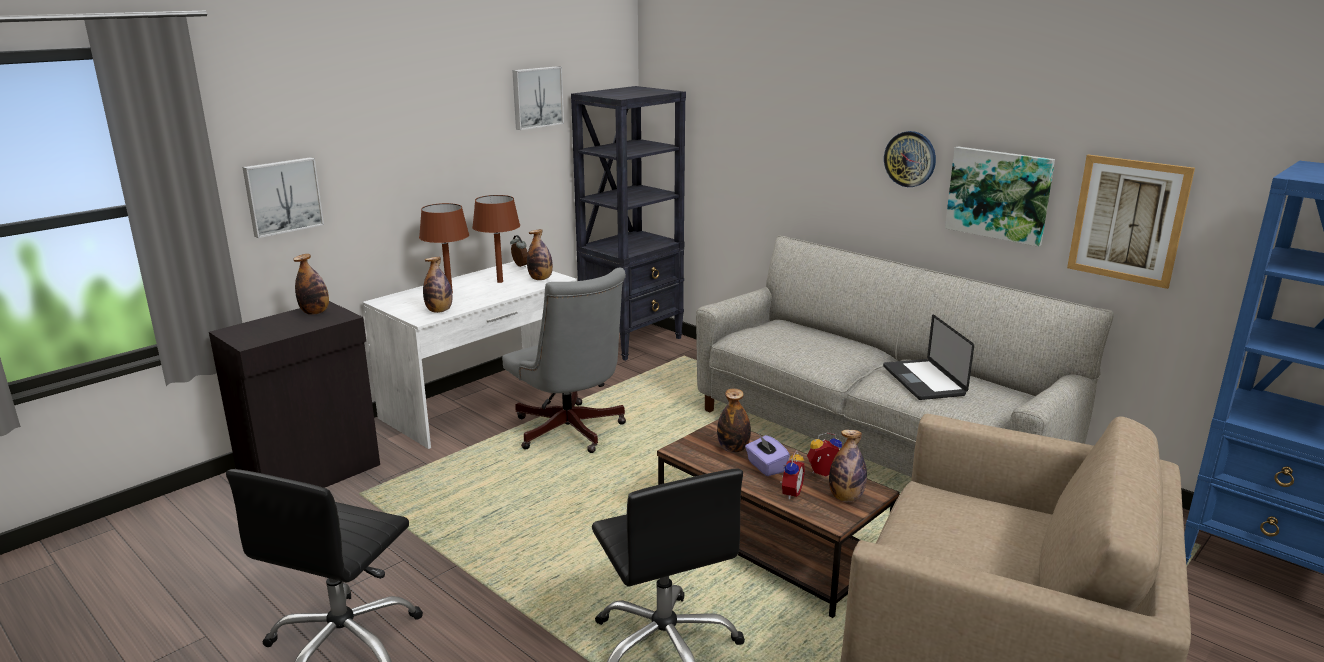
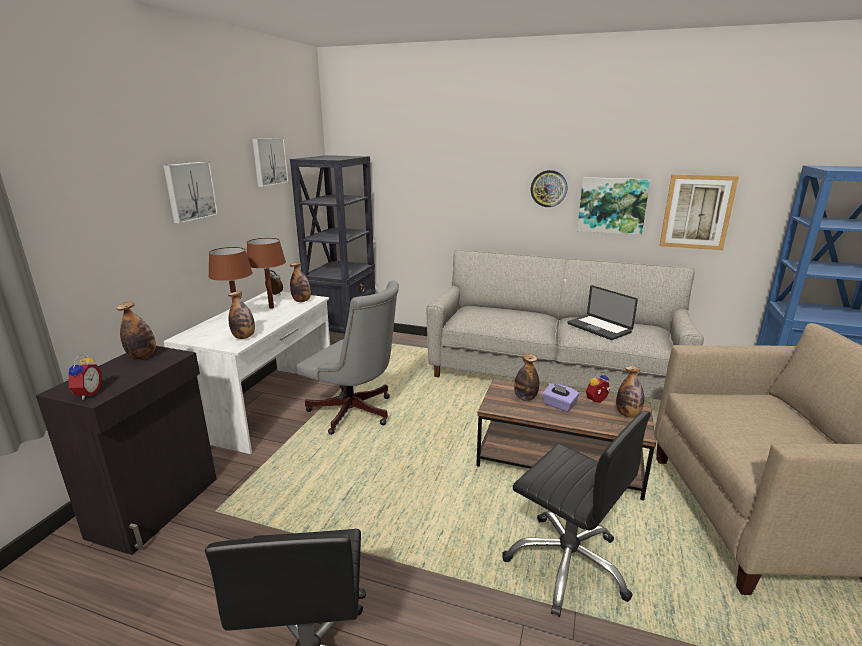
camera: 25 degrees left, 0 degrees up
(282, 196) = (84, 251): picture -> picture (189, 191)
(789, 493) = (593, 420): alarm clock -> alarm clock (87, 394)

